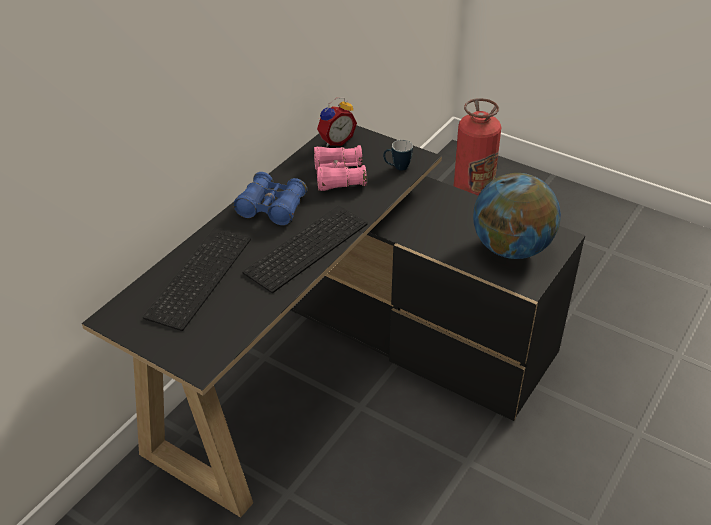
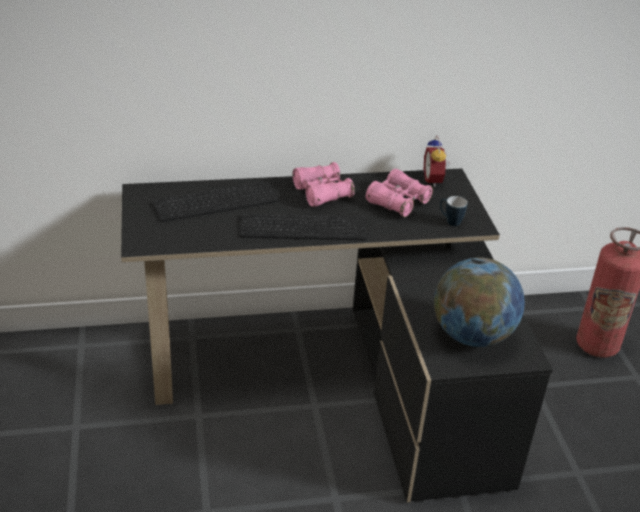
camera: 45 degrees right, 5 degrees down
(271, 207) = (322, 193): blue binoculars -> pink binoculars
(335, 141) = (434, 180): alarm clock -> alarm clock turned 75 degrees clockwise

